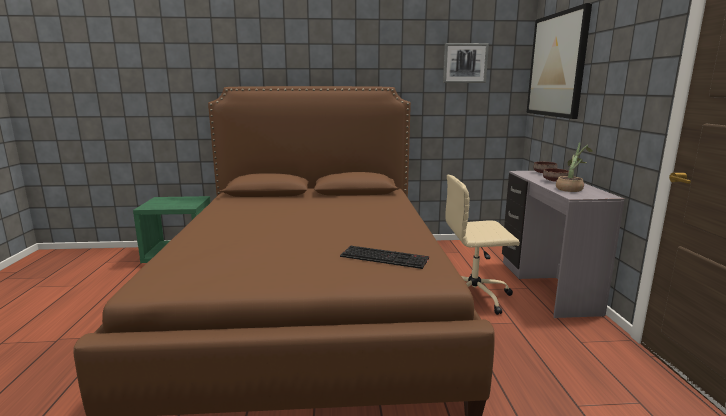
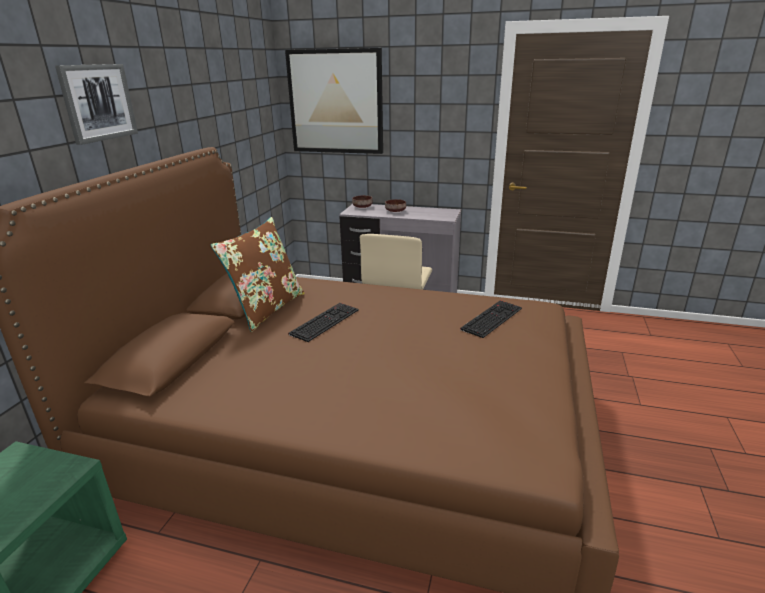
camera: 70 degrees left, 10 degrees up
(334, 211) = (324, 321): none -> keyboard
(342, 197) = (266, 309): none -> brown pillow
(465, 63) = (244, 103): picture -> picture (98, 102)
(571, 189) = (425, 213): potted plant -> none

